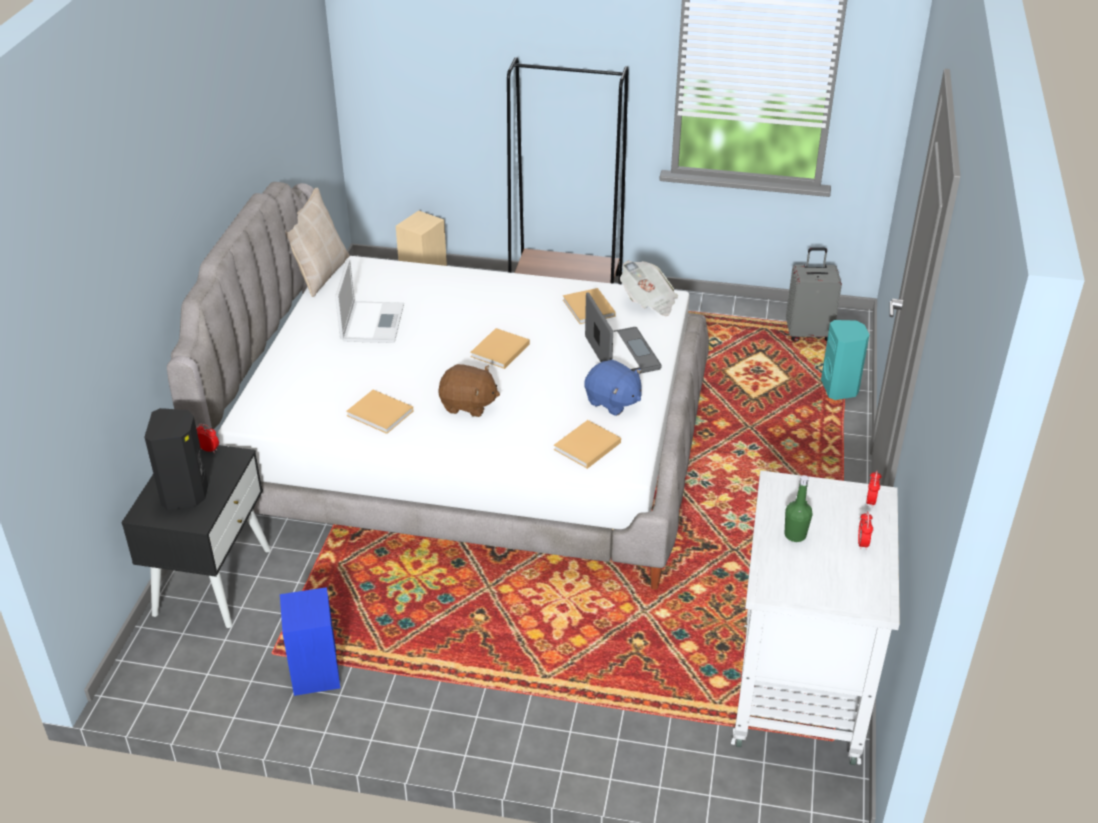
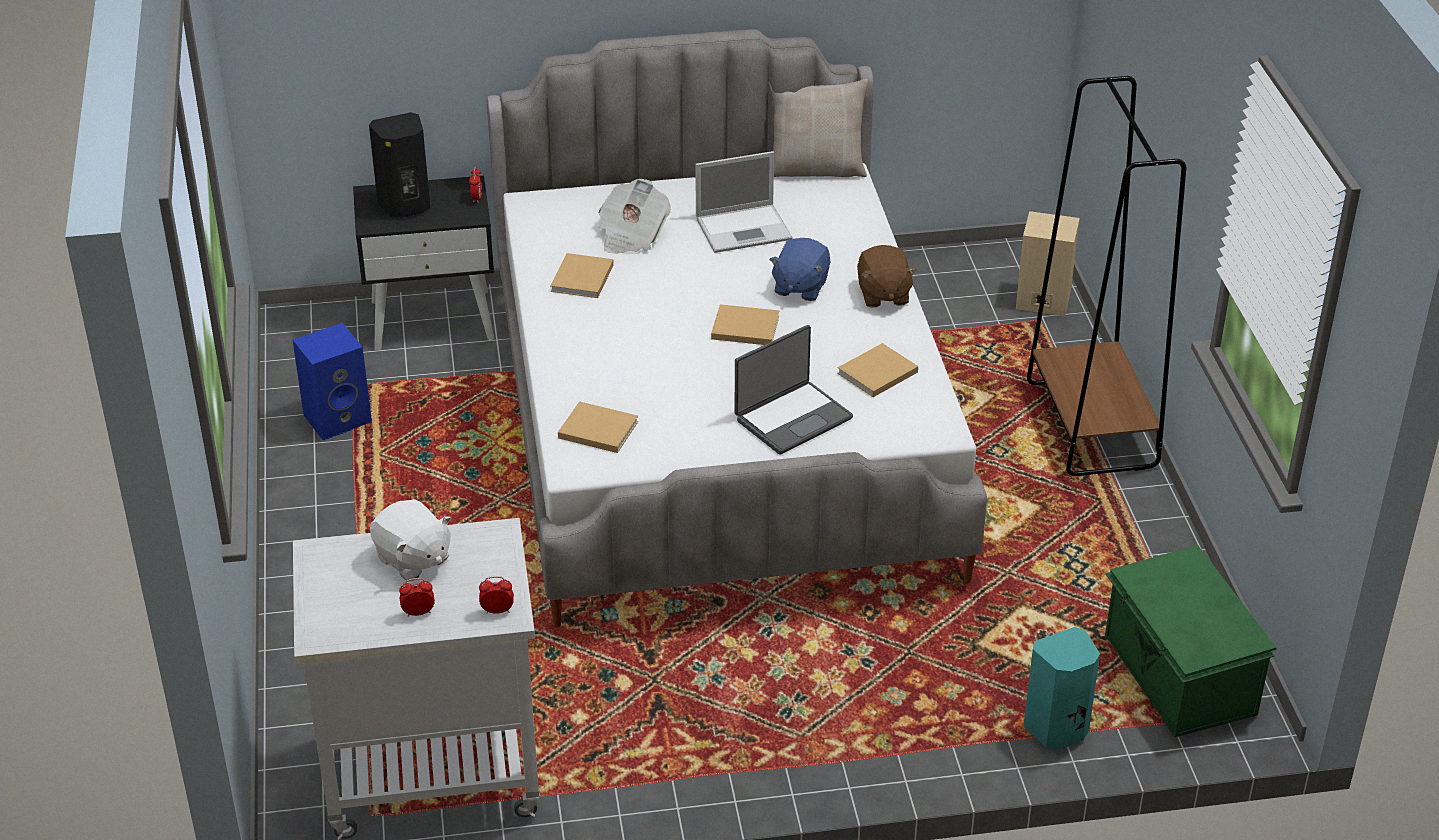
camera: 70 degrees right, 0 degrees up
(468, 405) = (628, 331): brown plush toy -> brown plush toy (883, 295)
(613, 402) = (692, 431): blue plush toy -> blue plush toy (800, 287)
(648, 301) = (925, 417): newspaper -> newspaper (631, 235)
(795, 535) = (413, 559): green bottle -> white plush toy
(808, 333) = (1178, 676): grey suitcase -> green storage box

